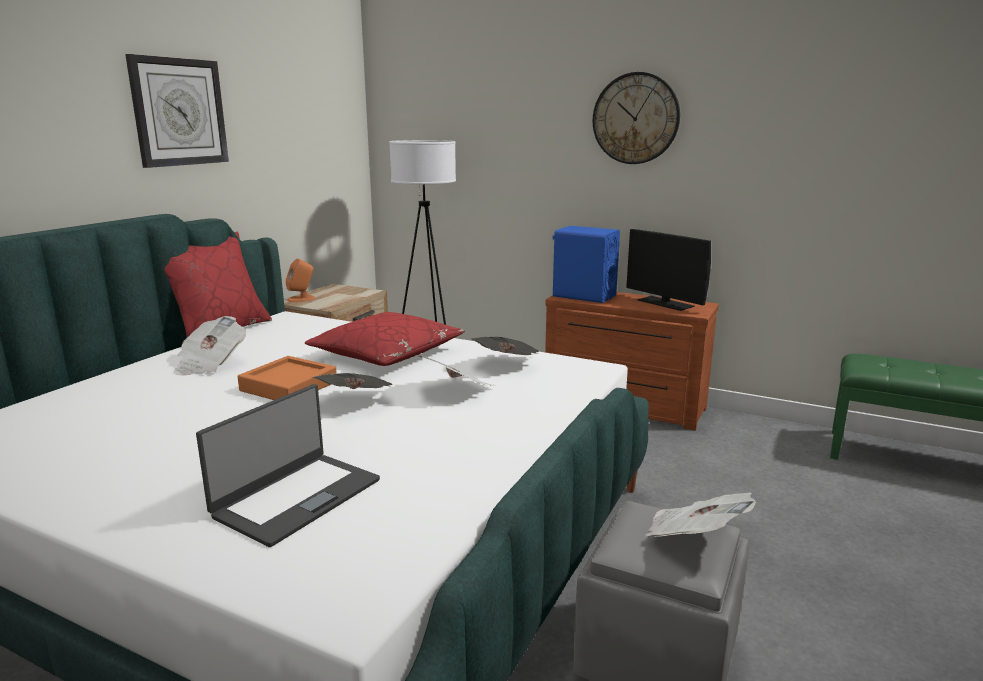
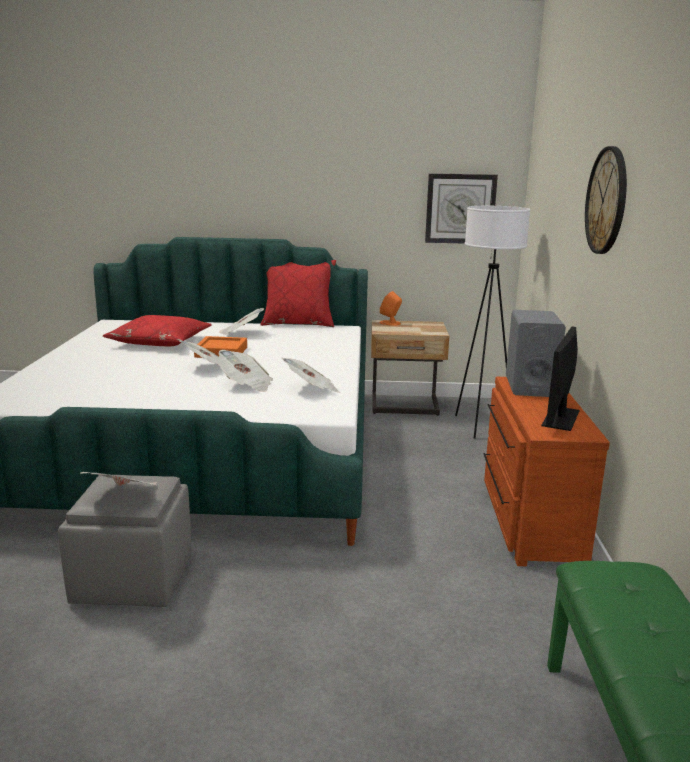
camera: 65 degrees right, 0 degrees up
(179, 112) = (315, 174): wall clock -> wall clock (460, 208)
(296, 497) = (83, 379): laptop -> none
(387, 353) = (300, 360): red pillow -> red pillow (160, 342)
(584, 296) = (530, 386): blue speaker -> grey speaker

